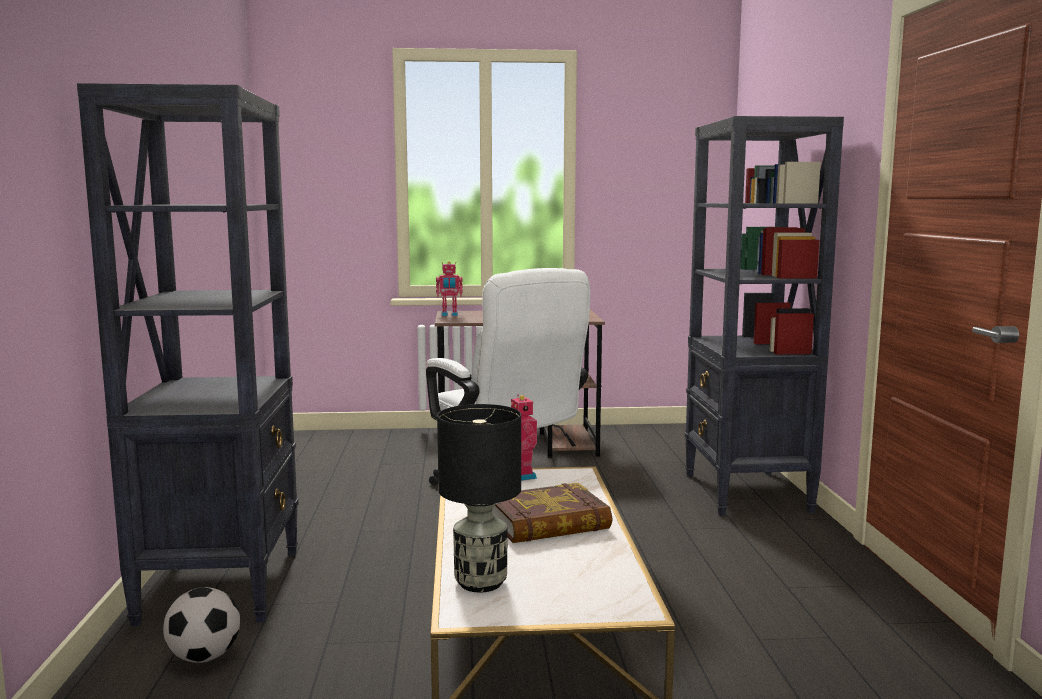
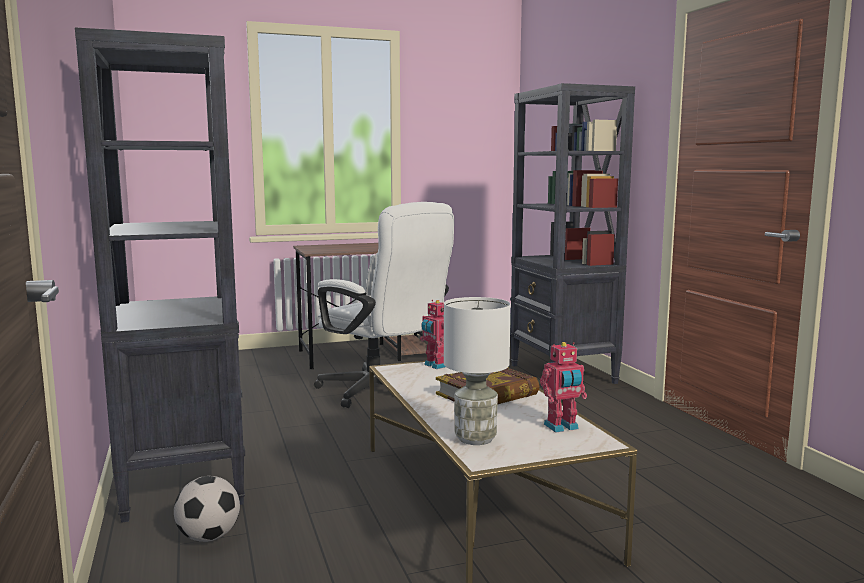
camera: 15 degrees left, 0 degrees up
(449, 315) = (308, 248): toy robot -> toy robot (562, 427)
(480, 582) = (475, 438): black table lamp -> white table lamp

